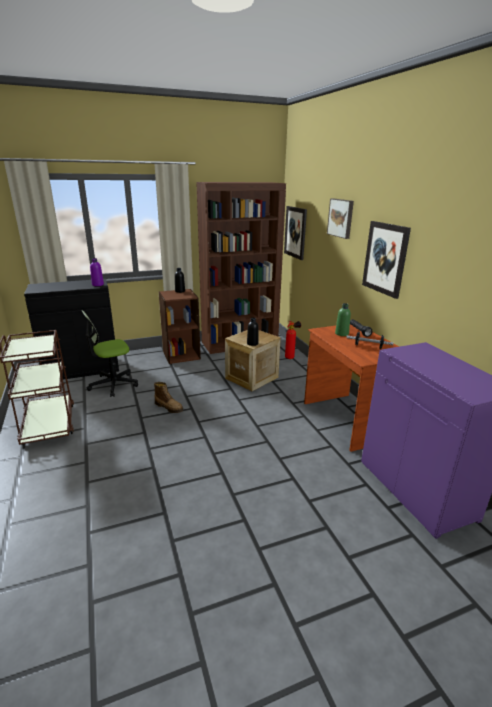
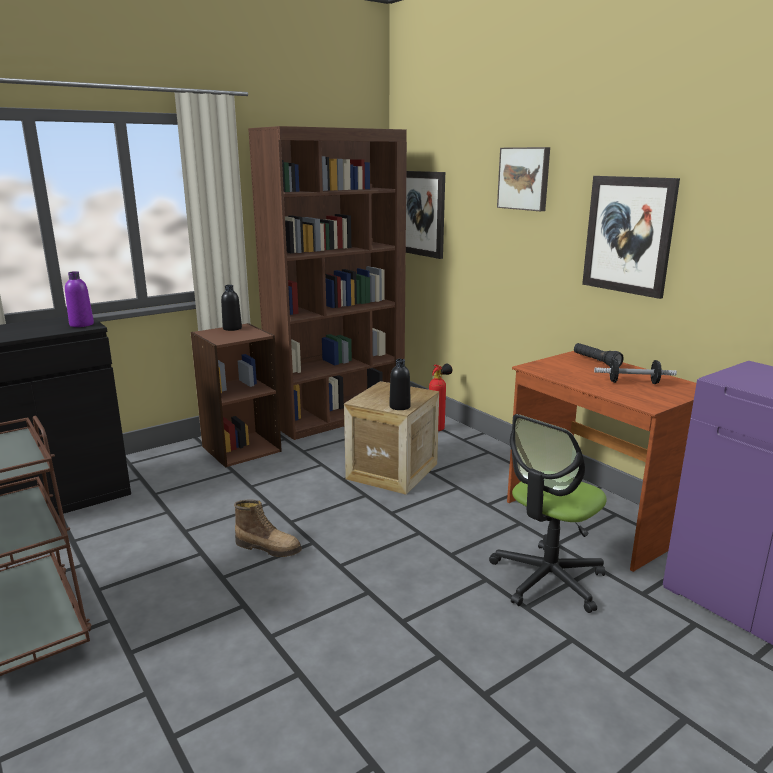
camera: 15 degrees left, 5 degrees down
(113, 384) = (131, 521): office chair -> office chair (547, 579)
(341, 334) = (573, 368): green bottle -> none

